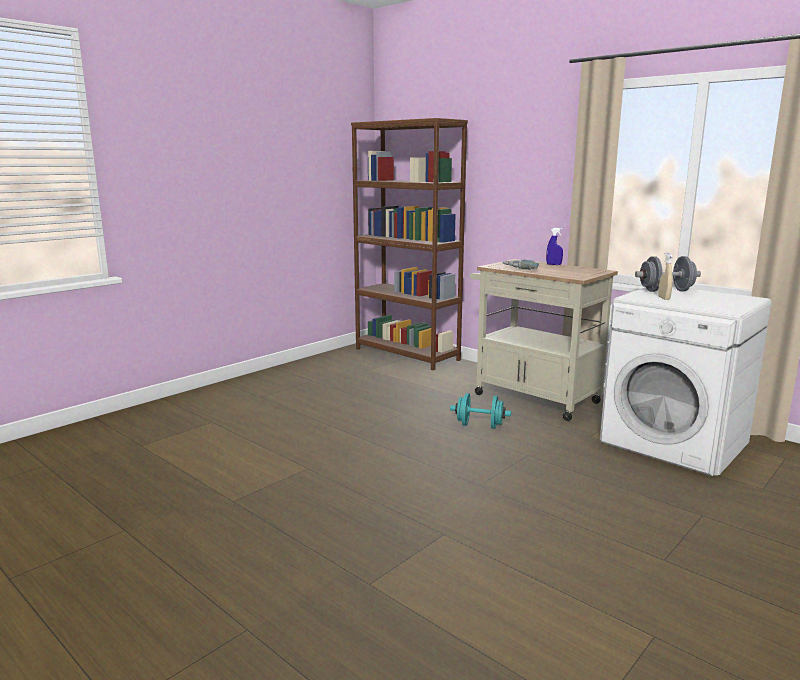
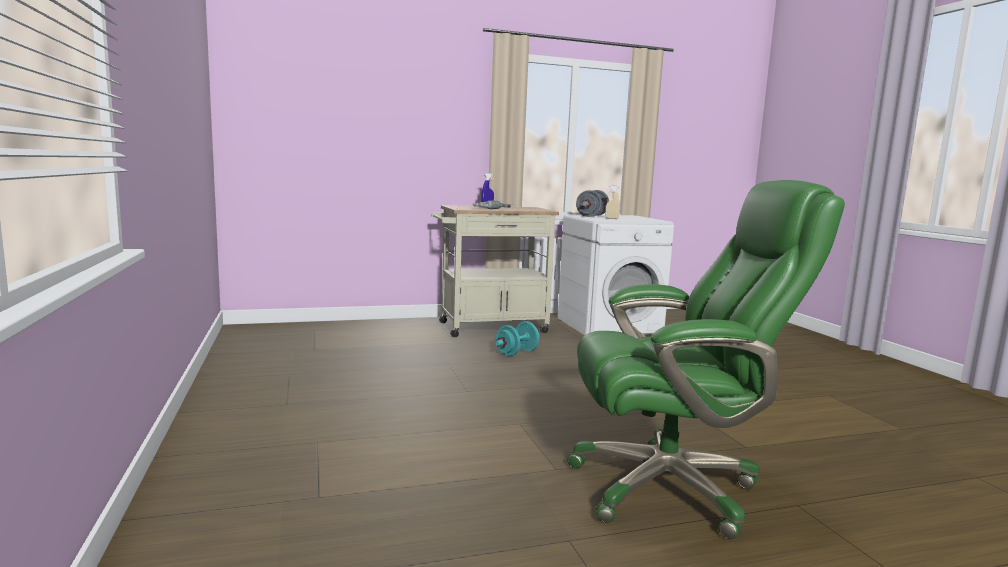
camera: 60 degrees left, 5 degrees down
(229, 556) = (672, 491): none -> green office chair
(407, 354) = (305, 329): brown bookcase -> none

